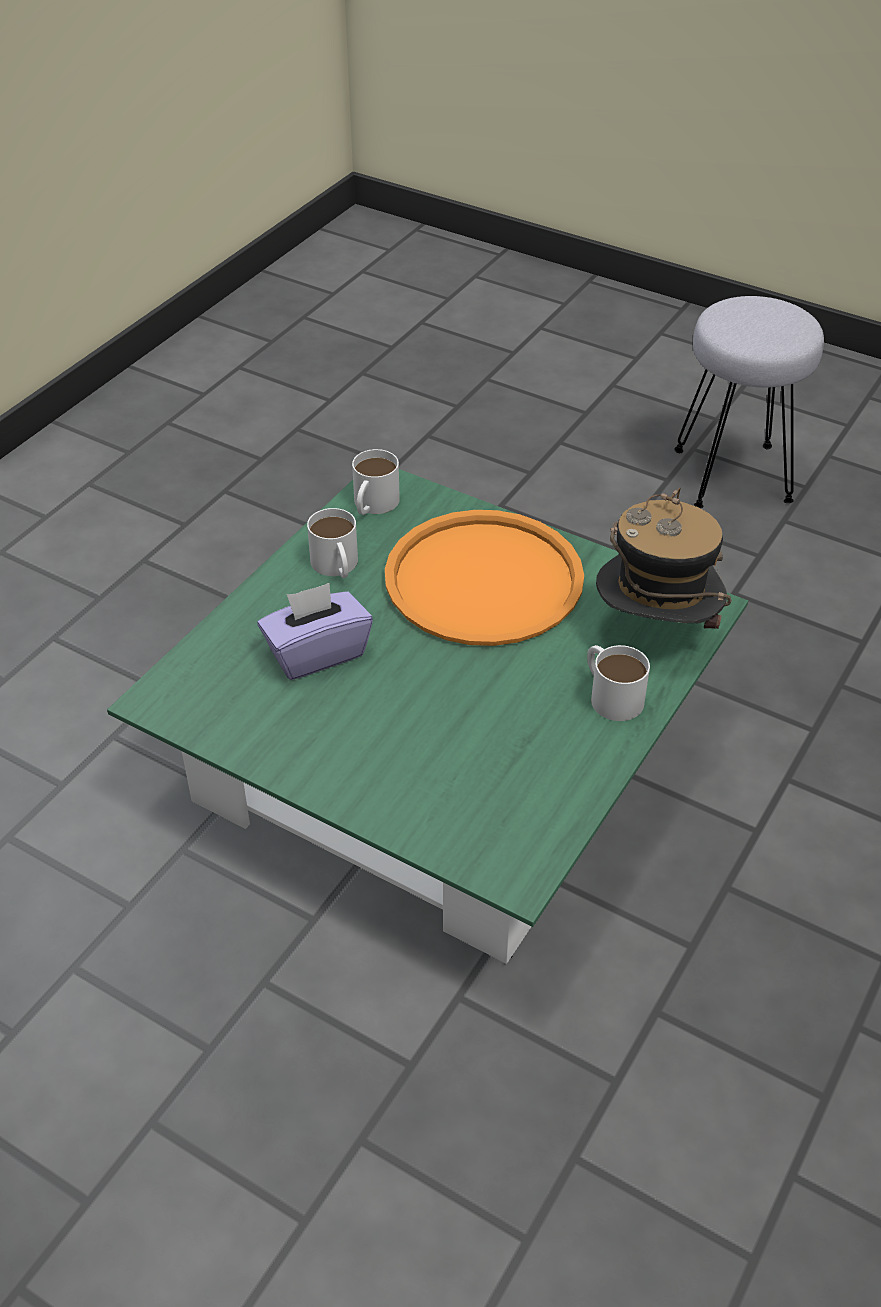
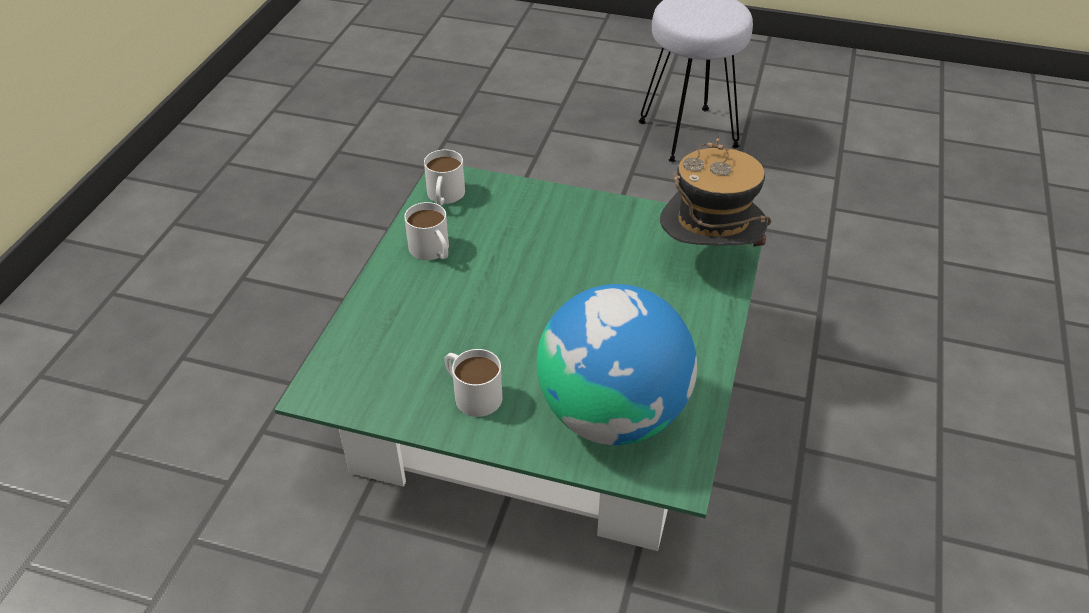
camera: 15 degrees left, 0 degrees up
(316, 653) = (442, 325): purple tissue box -> none
(470, 788) = (612, 413): none -> globe
(484, 580) = (557, 240): orange tray -> none
(610, 694) = (692, 313): white mug -> white mug (471, 392)

